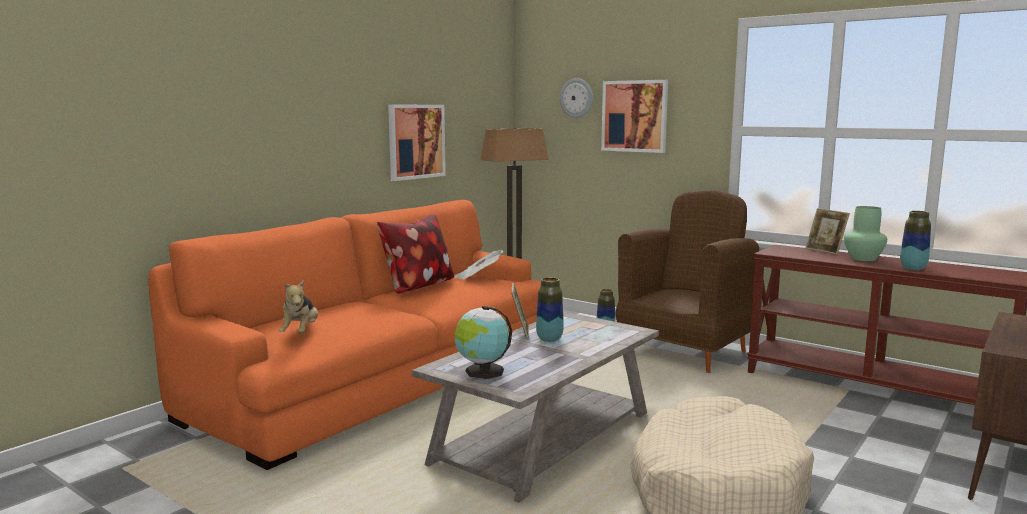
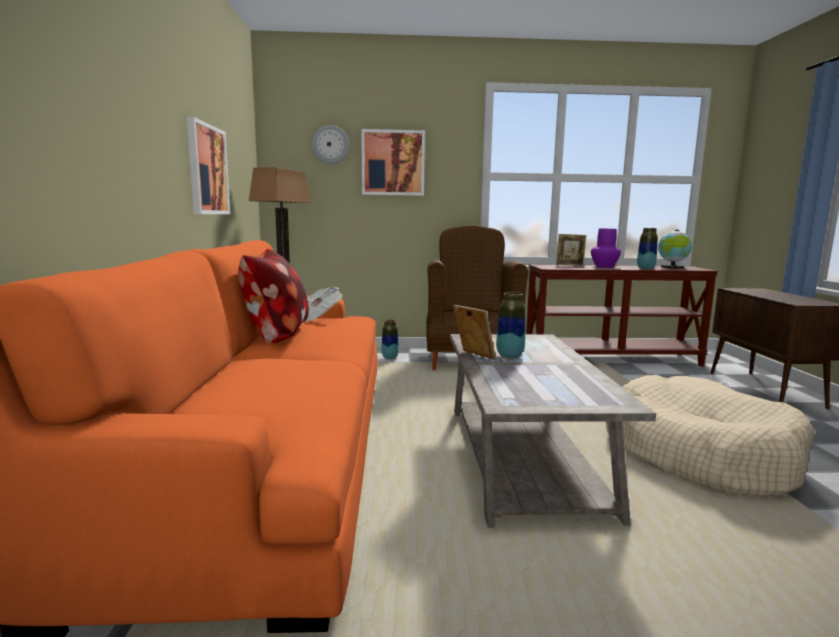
camera: 40 degrees left, 0 degrees up
(301, 332) = (269, 407): plush toy -> none
(482, 372) = (549, 396): globe -> globe (672, 267)
(863, 259) = (604, 266): green vase -> purple vase

